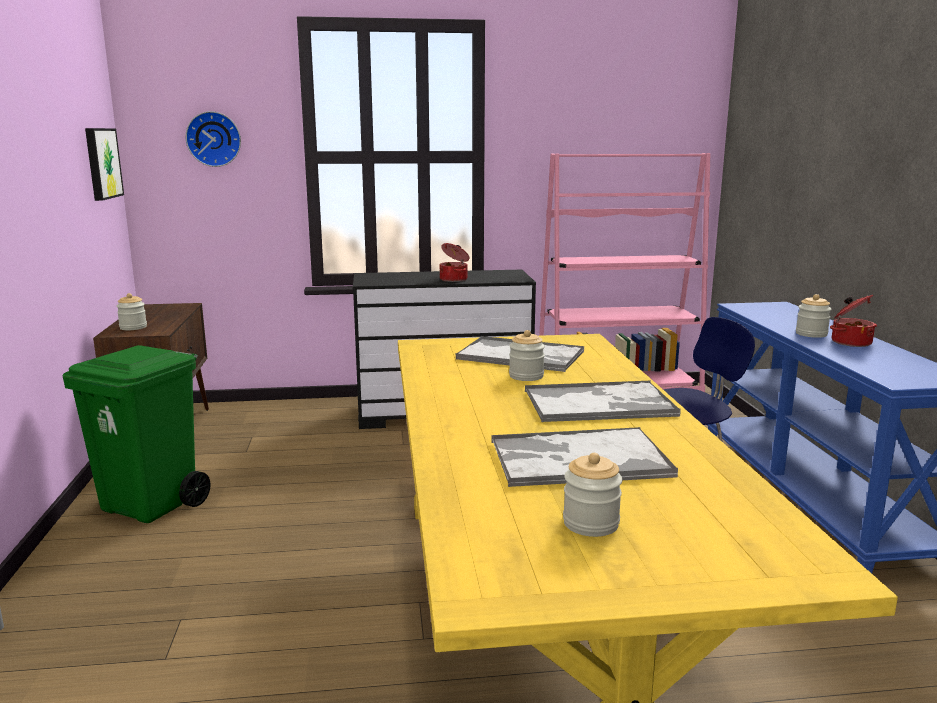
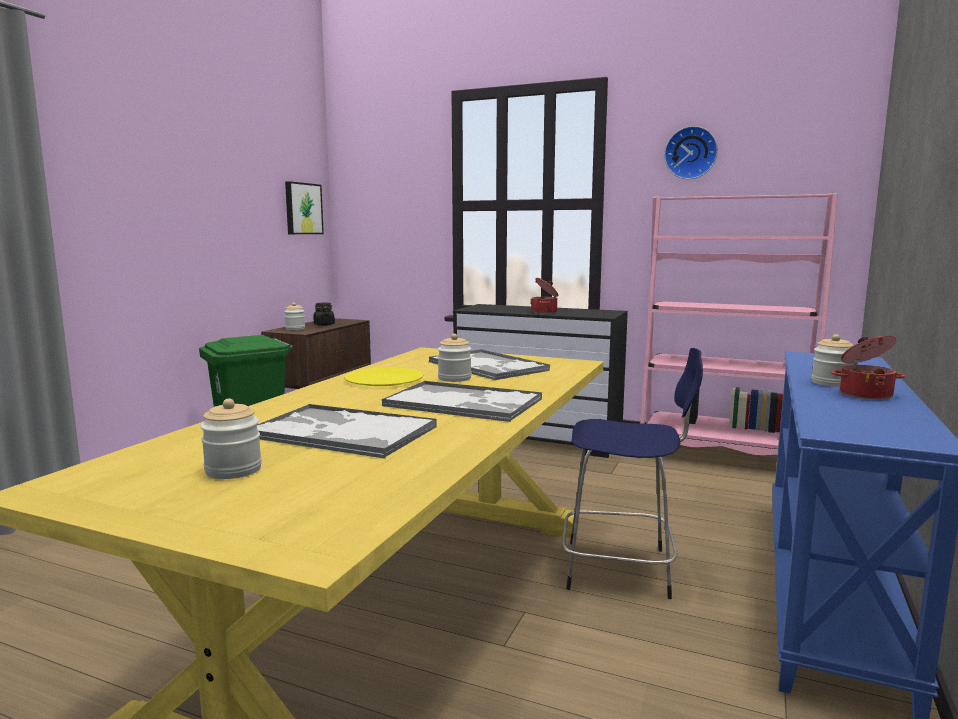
camera: 30 degrees right, 5 degrees down
(158, 316) = (324, 324): none -> black jar
(214, 139) = (389, 192): wall clock -> wall clock (691, 153)
(465, 389) = (384, 379): none -> yellow plate

